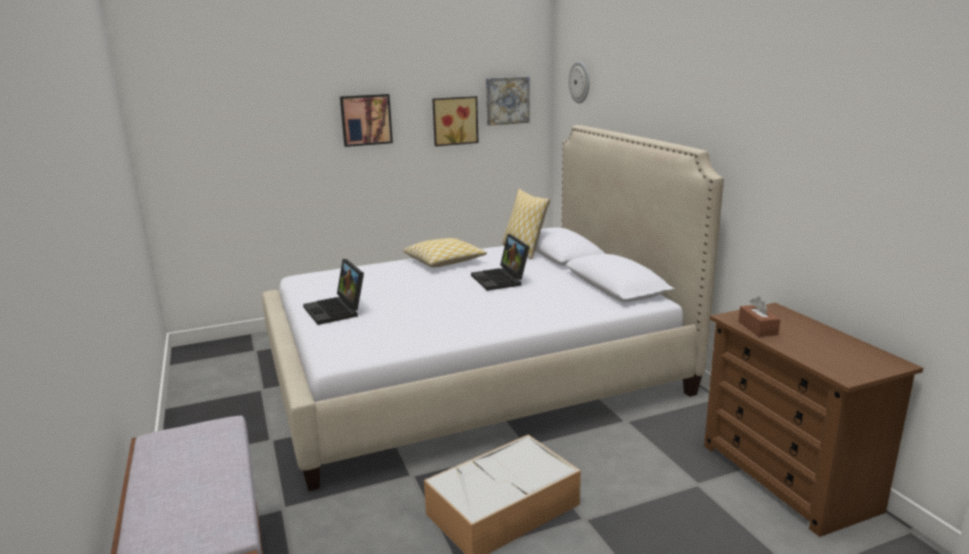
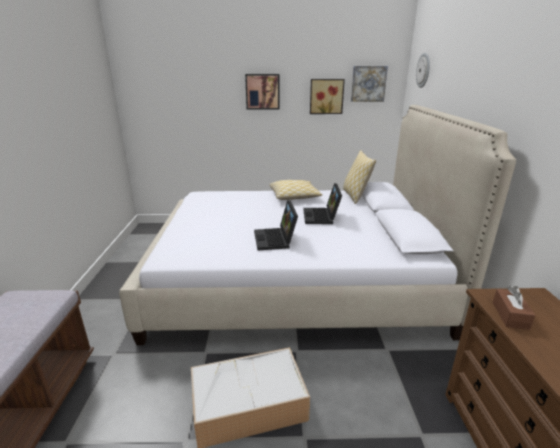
camera: 20 degrees right, 5 degrees up
(337, 311) = (196, 221): laptop -> laptop (276, 240)

